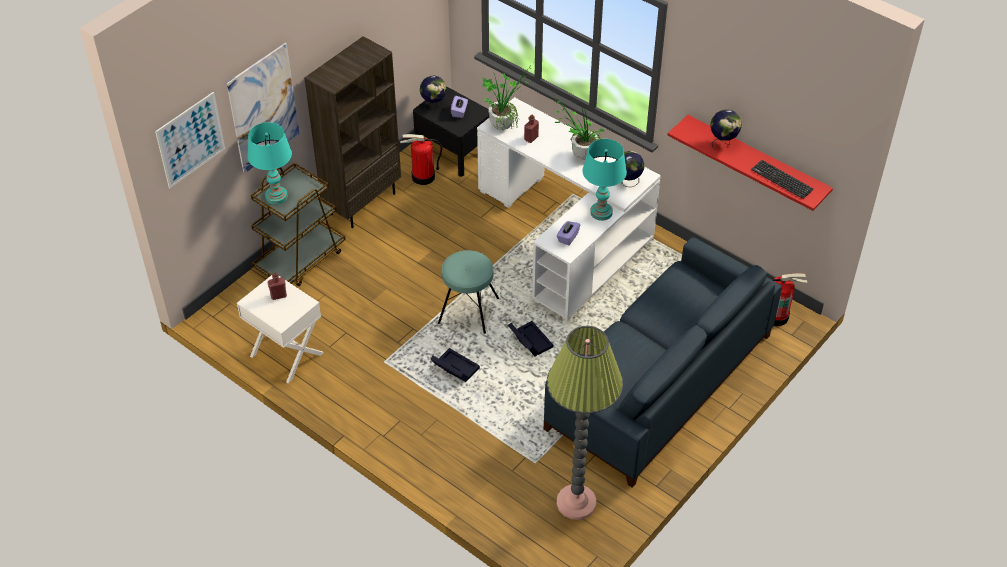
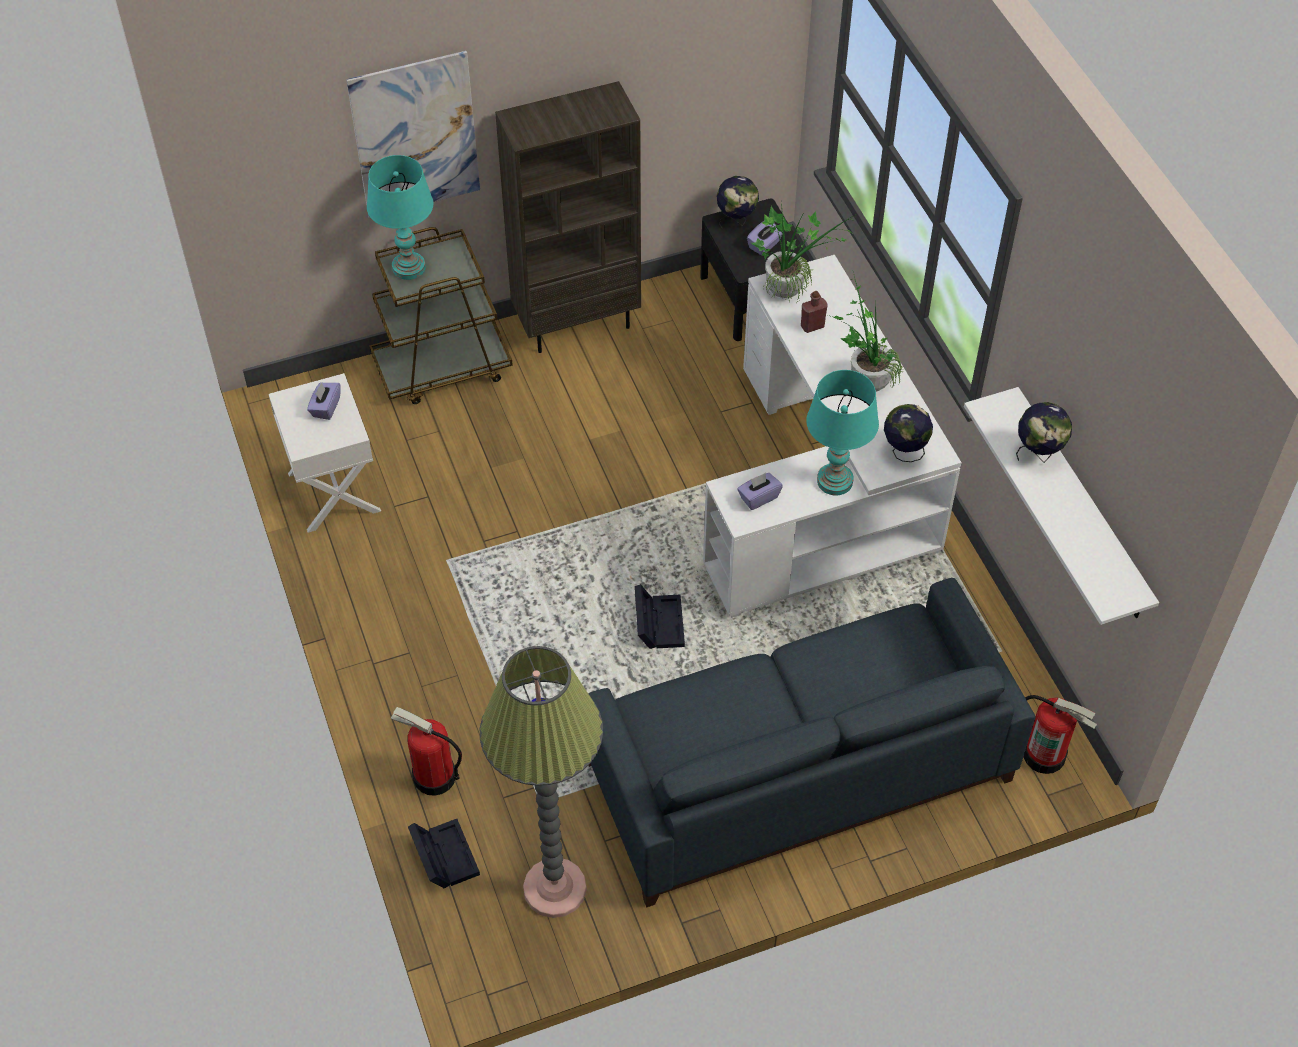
camera: 30 degrees right, 5 degrees up
(190, 140) = (273, 143): picture -> none
(278, 295) = (325, 407): red bottle -> purple tissue box
(423, 177) = (683, 320): fire extinguisher -> fire extinguisher (433, 777)
(454, 368) = (530, 613): black storage box -> black storage box (443, 855)
(468, 310) = (608, 539): turquoise stool -> none
(756, 161) = (1081, 506): red shelf -> white shelf
(782, 179) = (1086, 553): keyboard -> none

